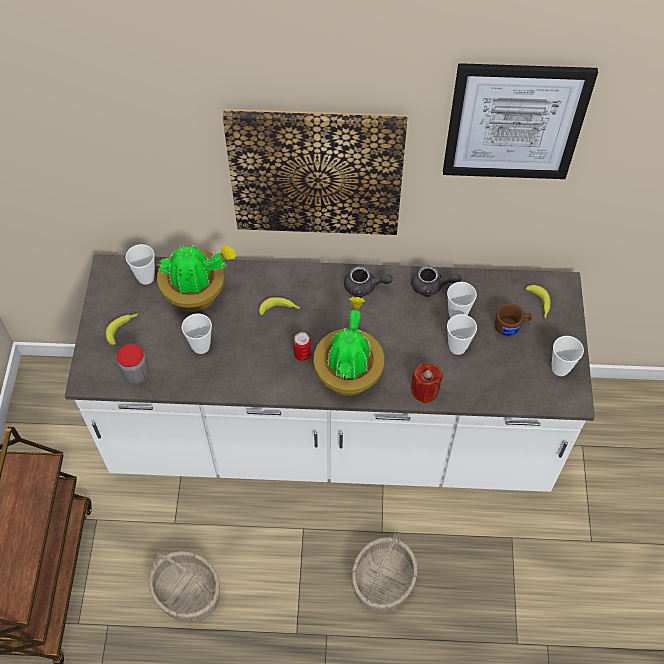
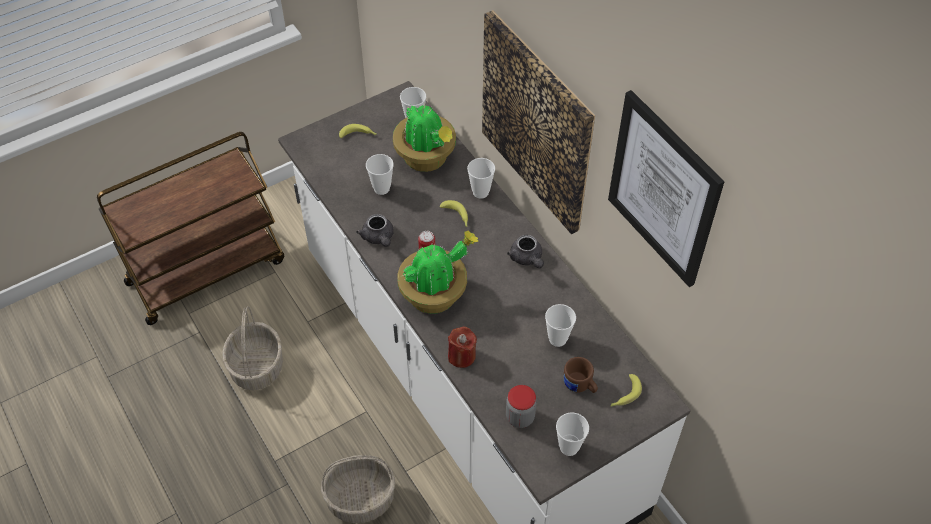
camera: 55 degrees right, 5 degrees down
(136, 374) = (327, 166): jar -> jar (520, 417)
(432, 286) = (570, 305): grey teapot -> grey teapot (378, 238)
(457, 347) = (524, 356): cup -> cup (480, 192)

